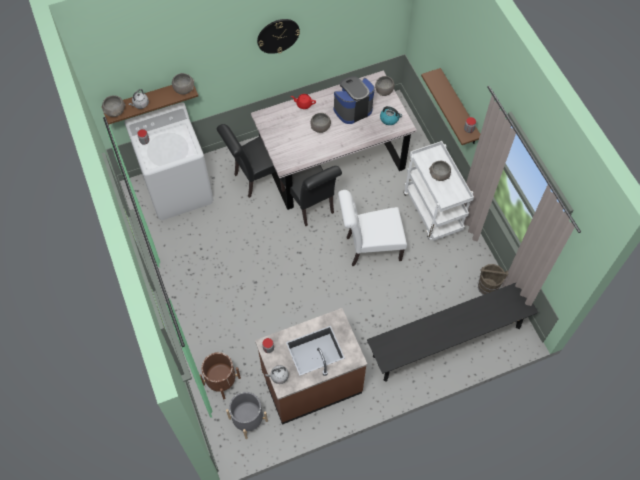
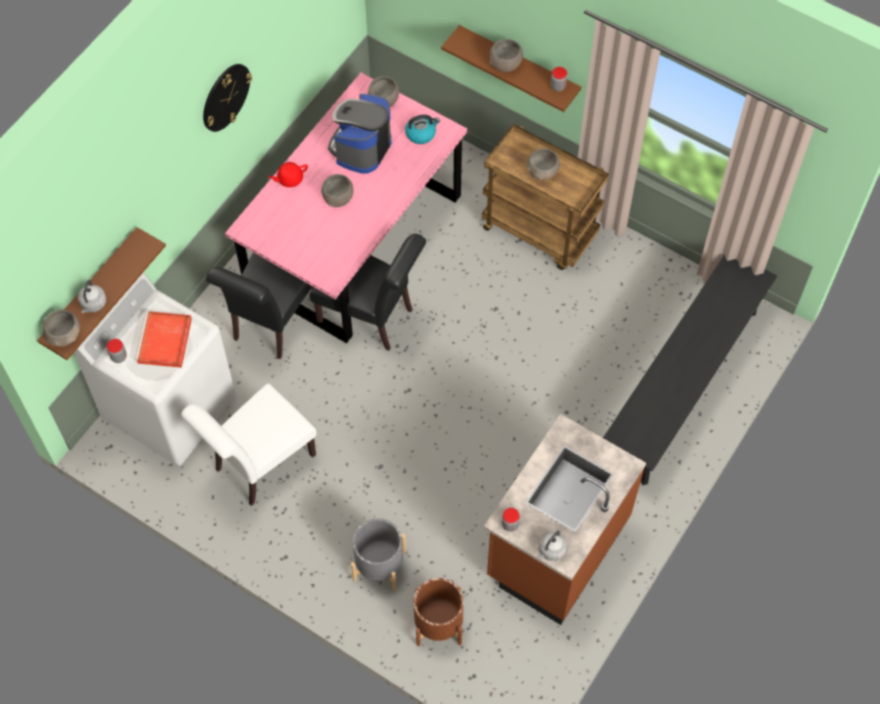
camera: 35 degrees left, 0 degrees up
(171, 147) = (164, 342): none -> red tray
(184, 89) = (138, 247): grey bowl -> grey bowl (505, 63)
(248, 419) = (512, 648): grey planter -> grey planter (379, 565)
(332, 160) = (354, 239): grey dining table -> pink dining table
(369, 248) = (495, 328): white chair -> white chair (259, 465)
(433, 212) = (541, 231): white cart -> brown cart
(487, 287) = (679, 286): brown bucket -> none

